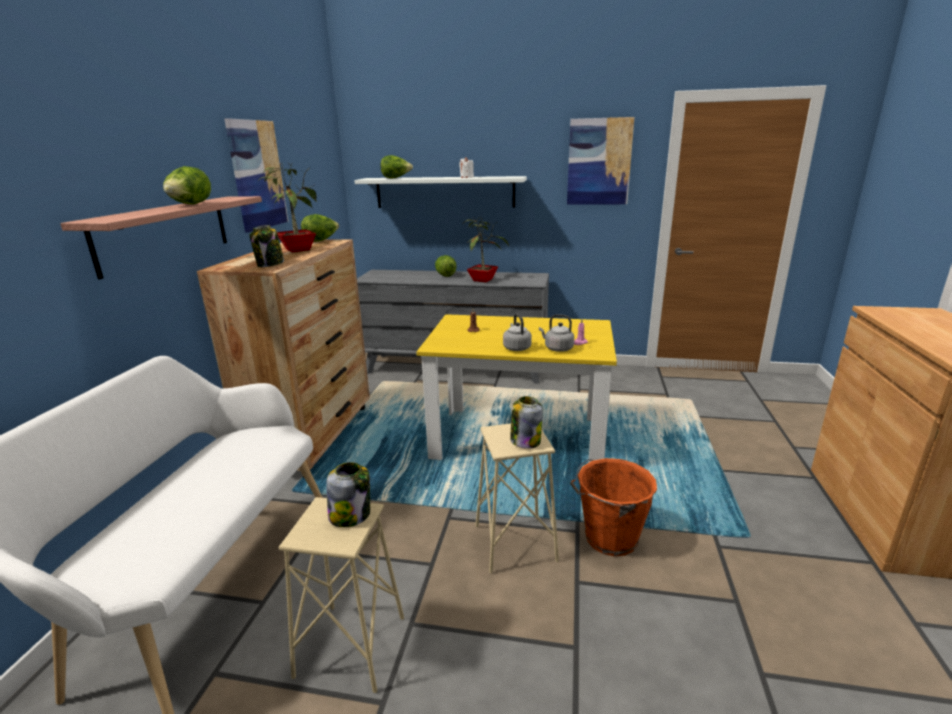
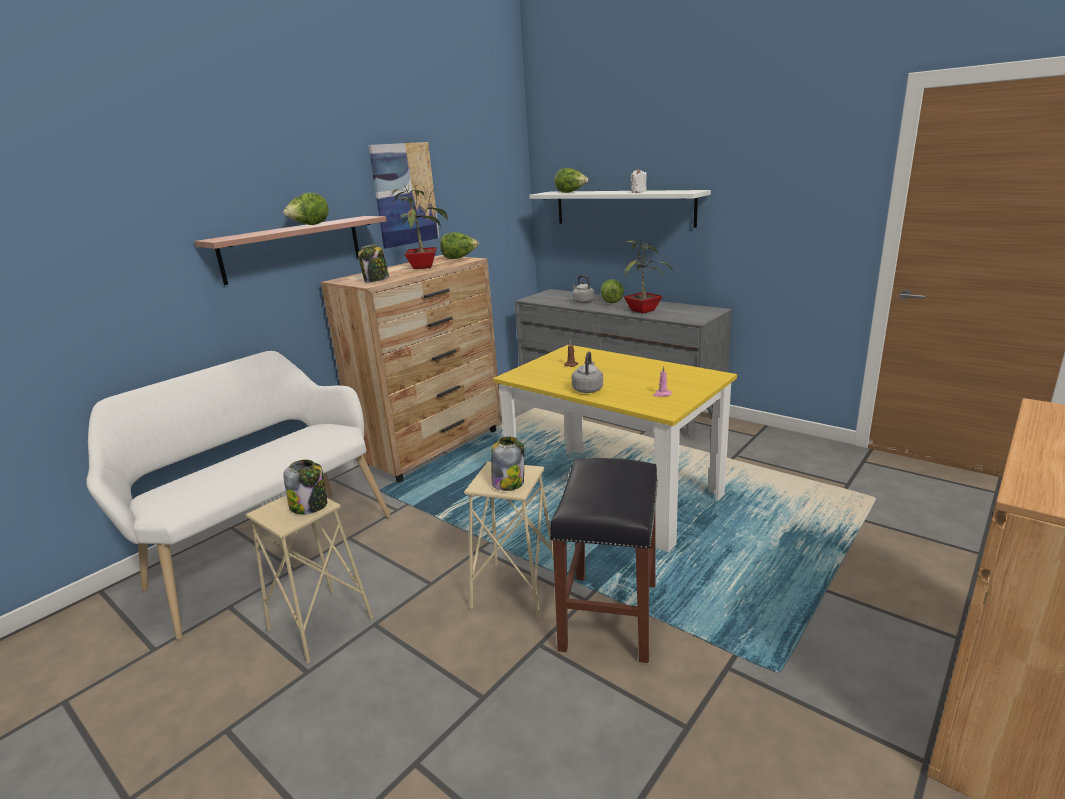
camera: 30 degrees right, 0 degrees up
(557, 348) = (628, 397): grey kettle -> grey kettle (582, 301)
(599, 162) = (799, 172): picture -> none
(608, 538) = (610, 617): orange bucket -> black stool

